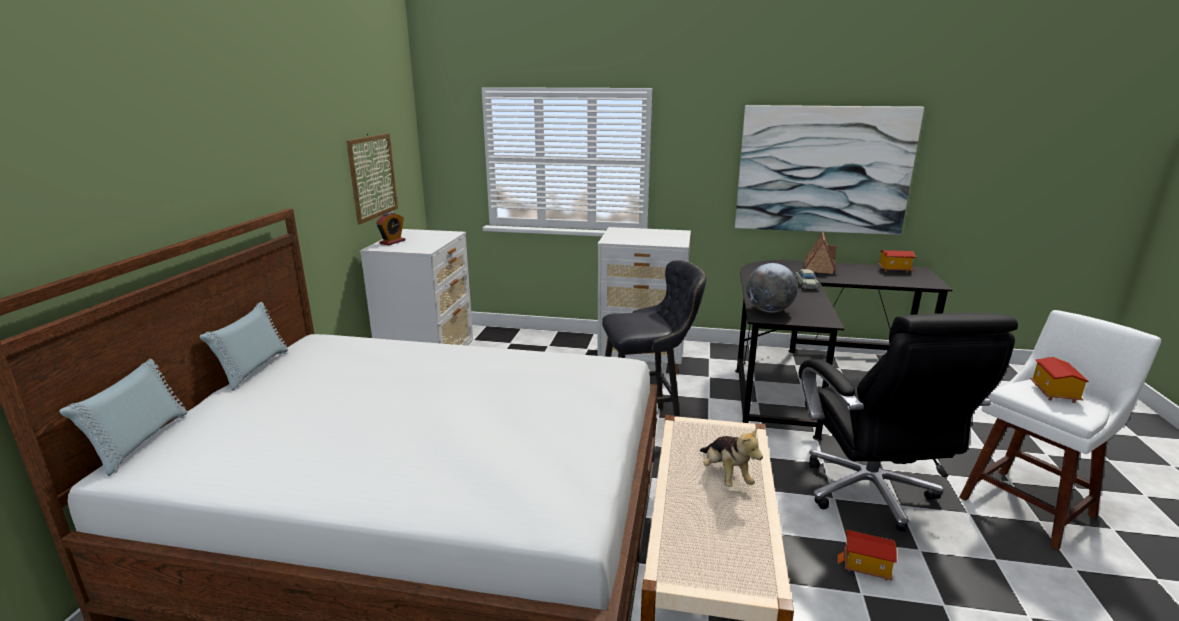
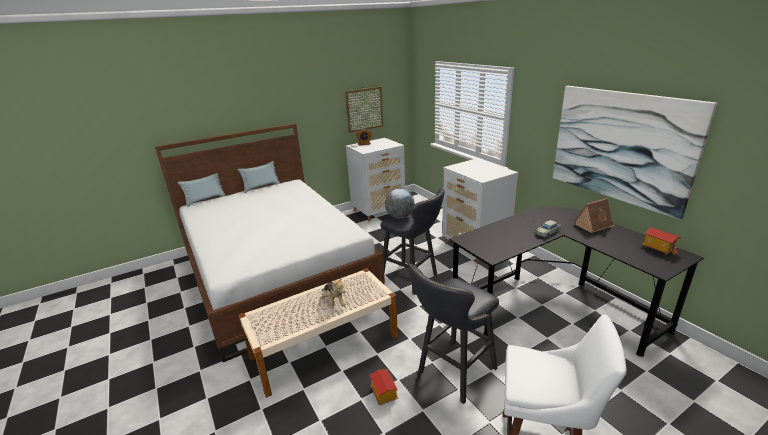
camera: 50 degrees right, 5 degrees up
(725, 475) = (333, 302): plush toy -> plush toy turned 60 degrees counterclockwise
(769, 310) = (477, 237): globe -> globe (400, 216)
(871, 497) = (451, 375): black office chair -> black stool
(1053, 393) = (547, 371): toy house -> none

